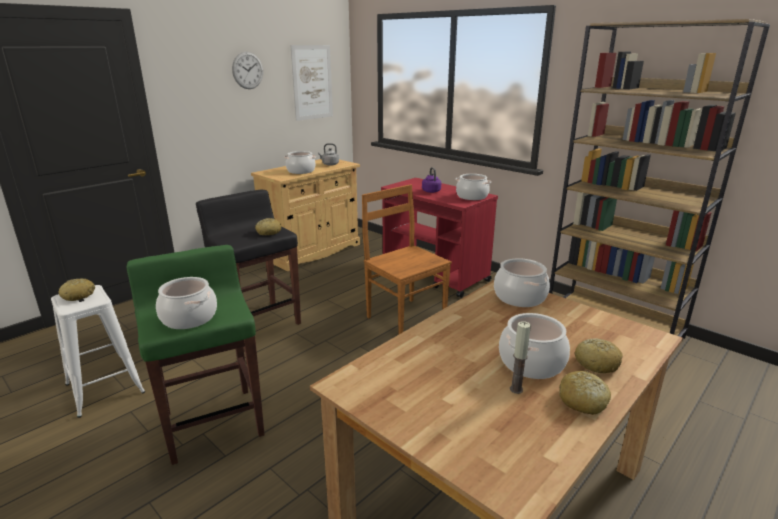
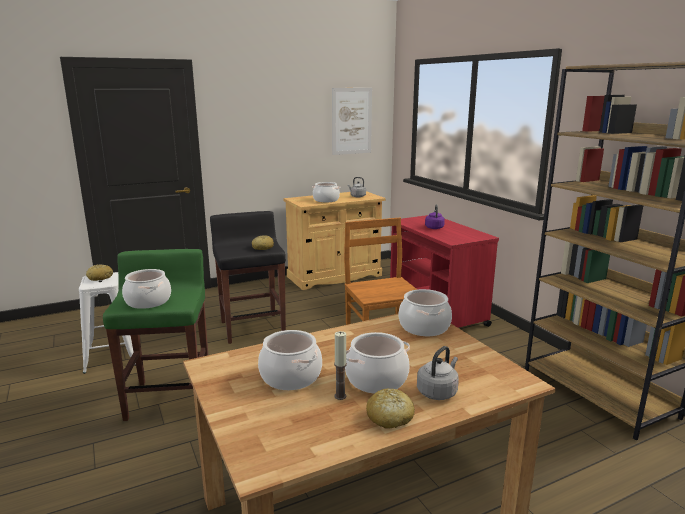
camera: 20 degrees right, 5 degrees down
(247, 70) = (289, 109): wall clock -> none
(471, 196) = (470, 236): cooking pot -> cooking pot (290, 376)
(597, 363) = (438, 391): bread -> grey kettle

